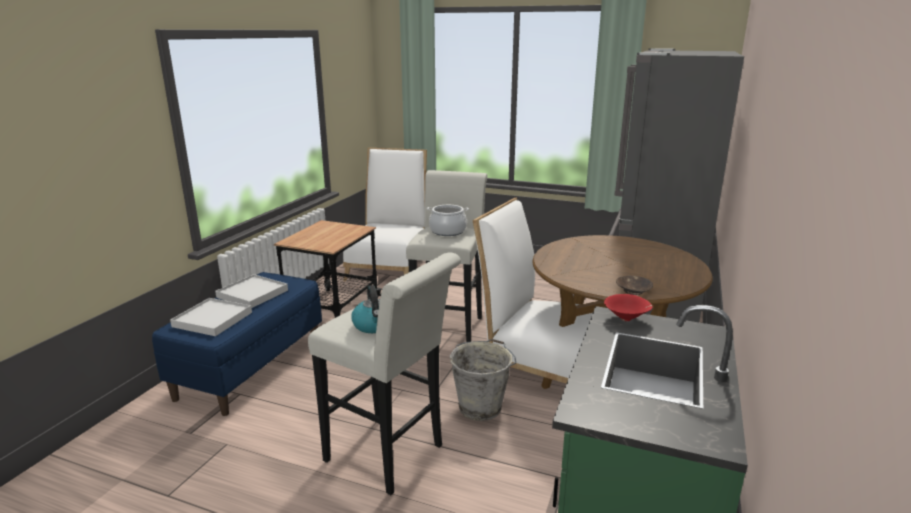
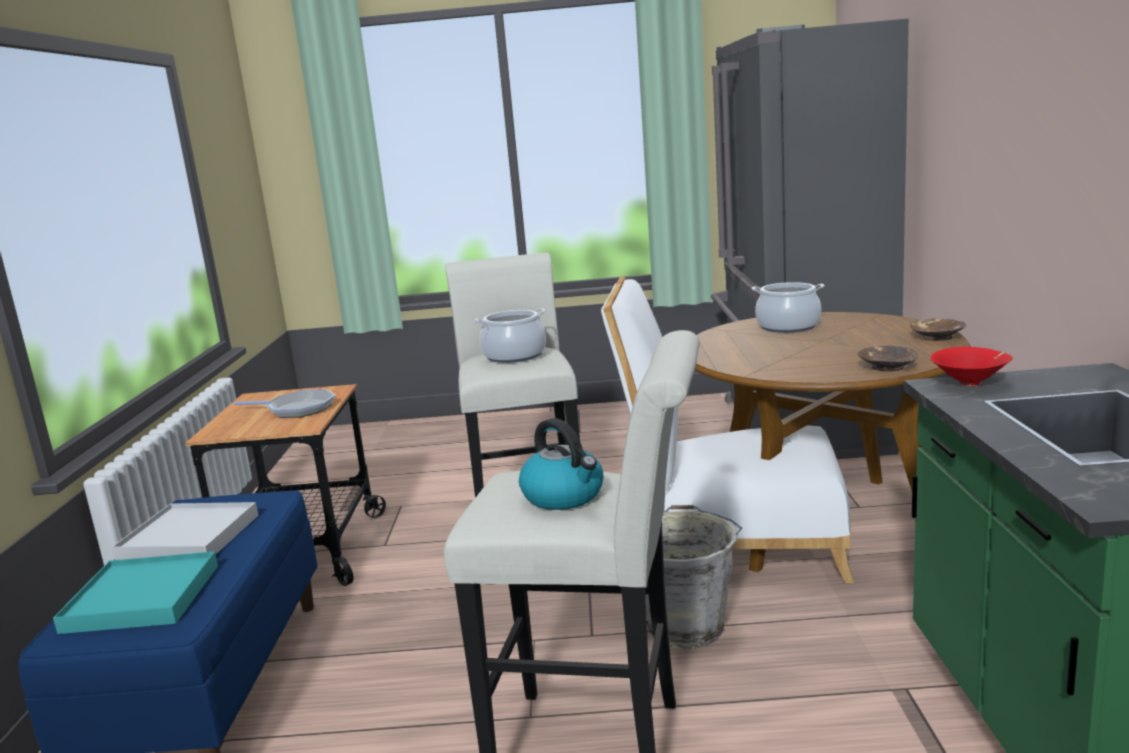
camera: 20 degrees left, 5 degrees down
(212, 319) = (142, 598): white tray -> turquoise tray
(335, 236) = (297, 409): none -> frying pan
(389, 266) = (354, 464): white chair -> none
(616, 247) = (788, 326): none -> cooking pot
(693, 276) = (937, 337): none -> brown bowl

